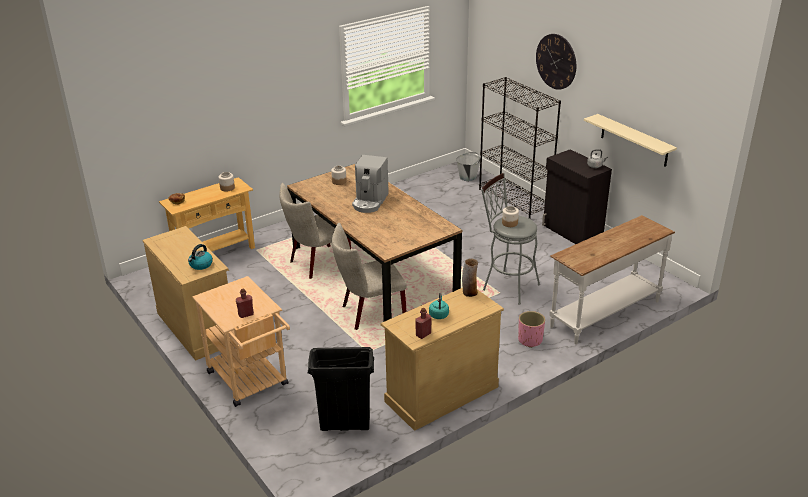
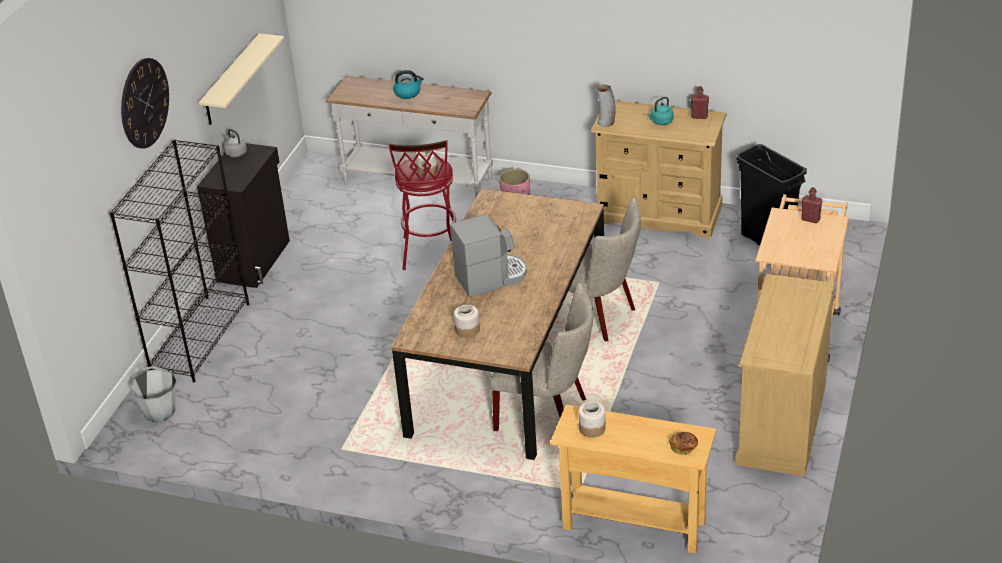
camera: 125 degrees left, 5 degrees up
(201, 265) = (789, 294): kettle -> kettle (408, 93)
(507, 285) = (431, 255): grey stool -> red stool

